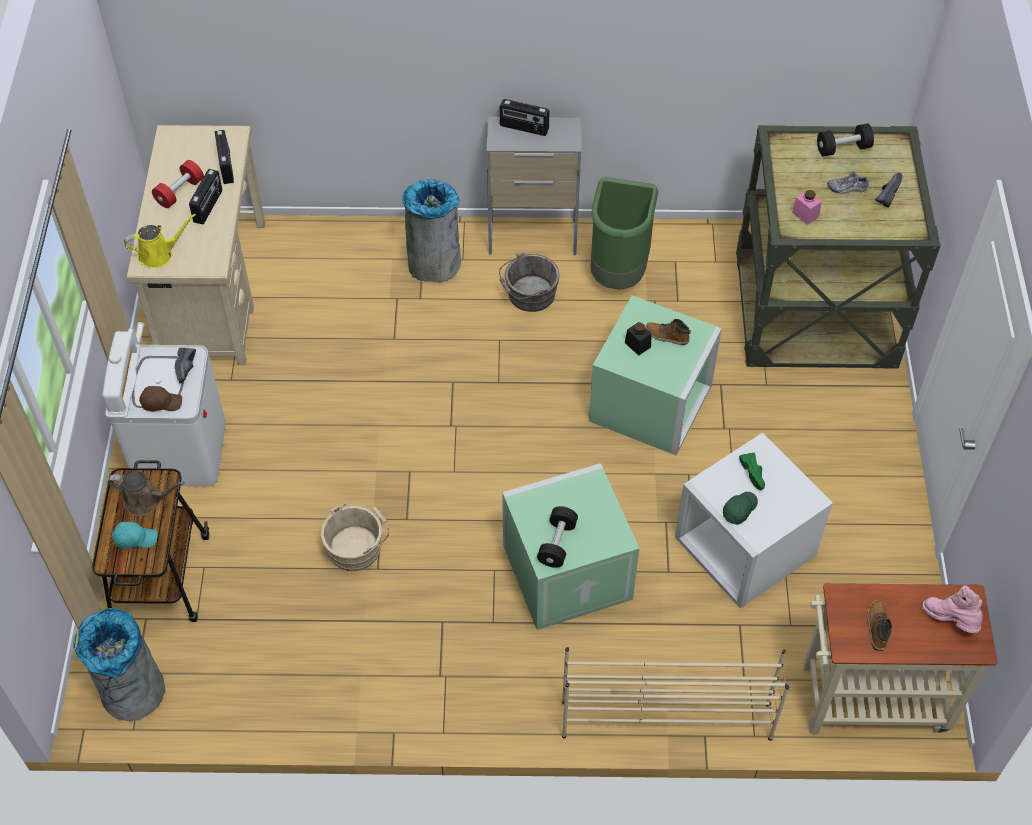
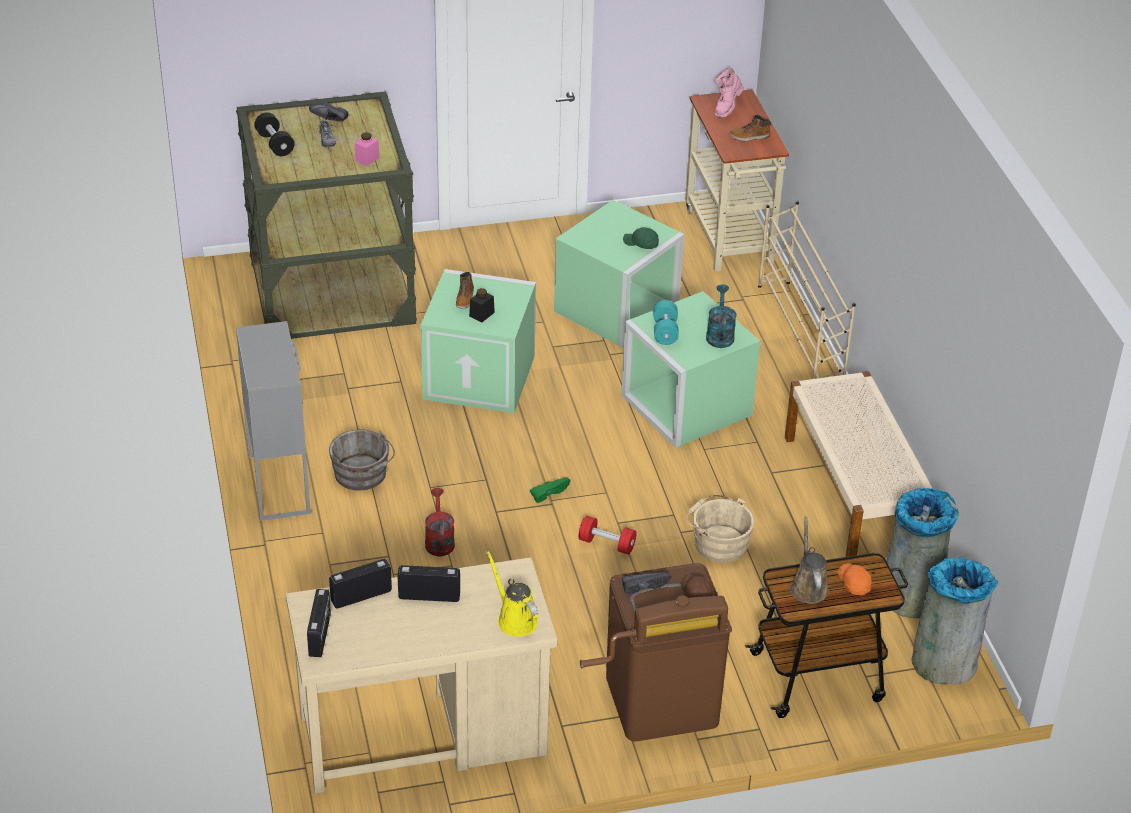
camera: 105 degrees left, 15 degrees down
(135, 538) = (853, 583): turquoise cap -> orange cap
(179, 450) = (659, 704): white washing machine -> brown washing machine
(180, 192) = (412, 626): red dumbbell -> red dumbbell (607, 544)
(386, 690) = (855, 495): none -> beige bench
(428, 335) = (439, 540): none -> red watering can
(435, 264) = (335, 553): grey trash can -> grey trash can (910, 595)
(524, 128) = (260, 363): radio -> radio (320, 635)
(557, 543) = (719, 334): black dumbbell -> turquoise watering can
(573, 494) = (665, 332): none -> turquoise dumbbell
(618, 273) = (316, 416): green trash can -> none
(742, 546) = (616, 310): white storage box -> green storage box
(754, 474) = (601, 238): green shoe -> green shoe (548, 492)

